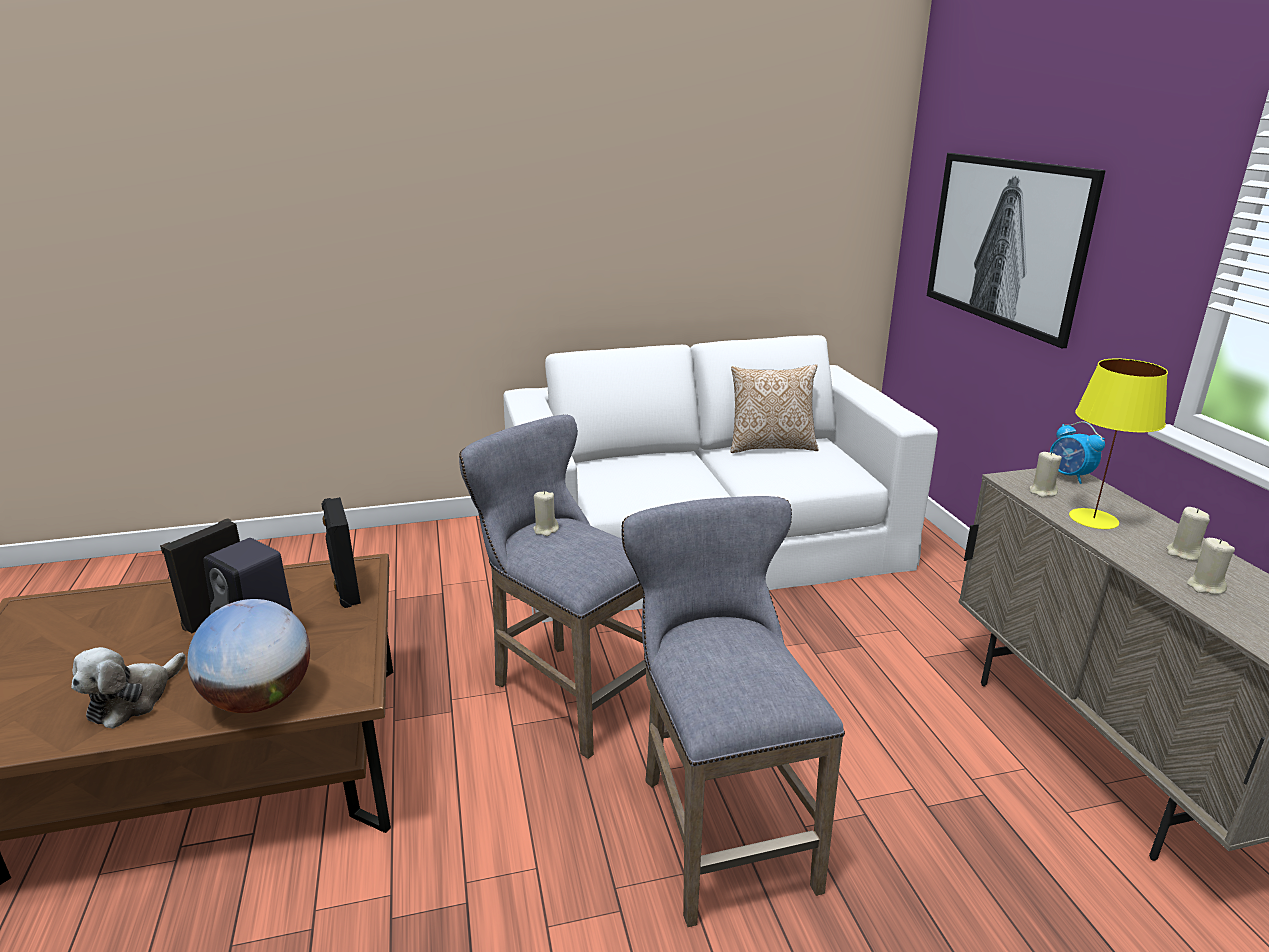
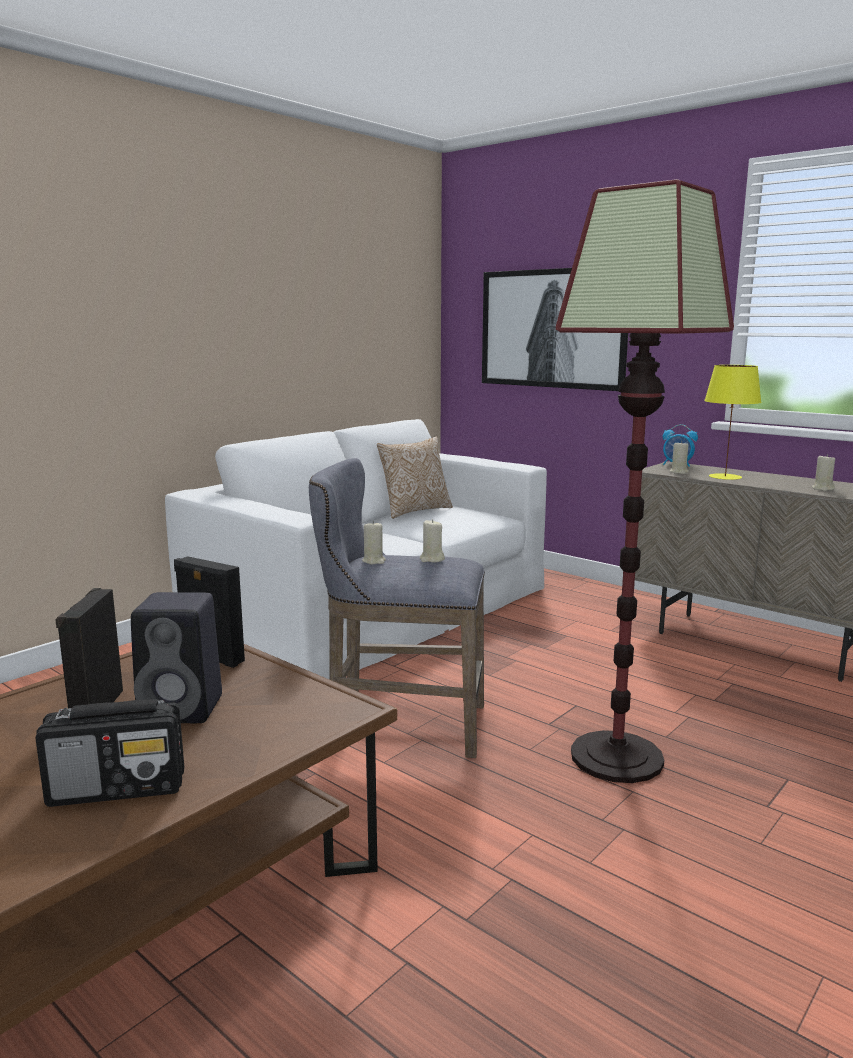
camera: 35 degrees left, 10 degrees down
(133, 699) = (119, 788): plush toy -> radio
(261, 699) = (271, 740): globe -> none
(718, 824) = (616, 757): grey stool -> floor lamp
(1183, 553) = (789, 480): beige candle -> beige candle (432, 559)

